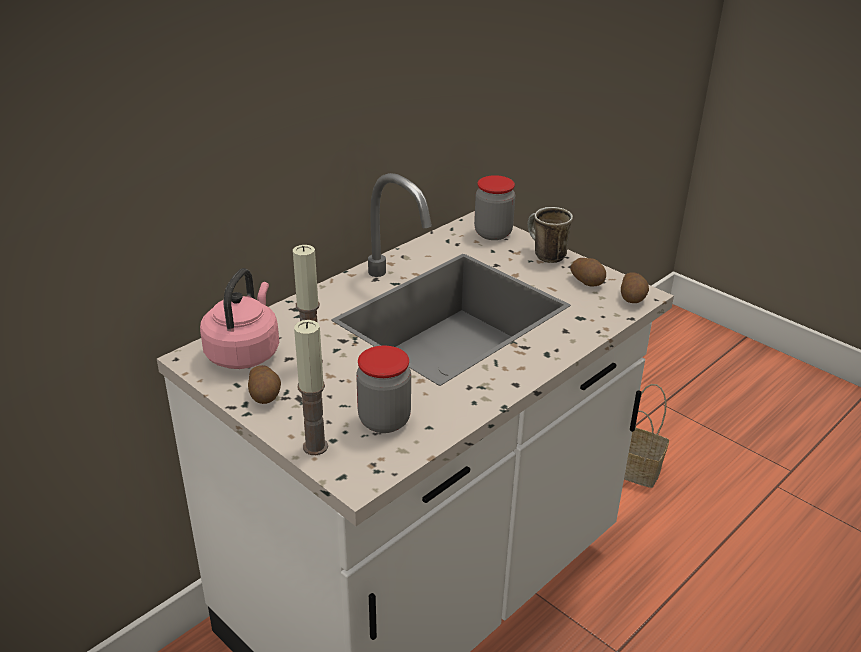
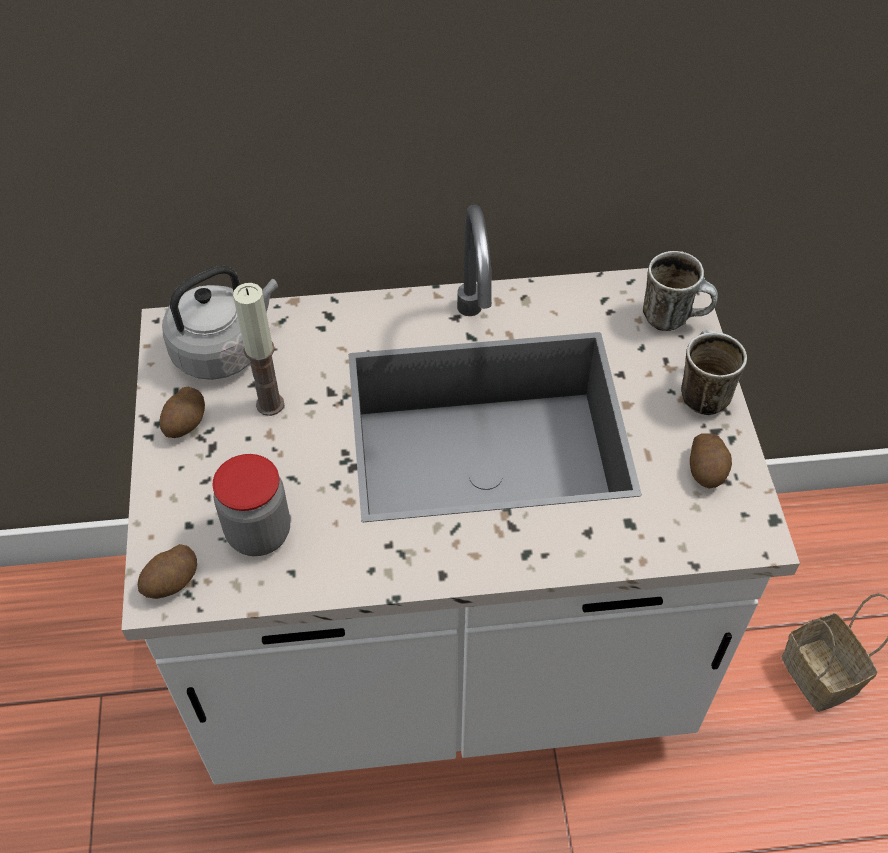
camera: 40 degrees right, 20 degrees up
(244, 352) = (223, 350): pink kettle -> grey kettle
(315, 446) = (165, 522): candle -> none
(493, 233) = (674, 317): jar -> mug
(633, 298) = (736, 534): potato -> potato (172, 582)

